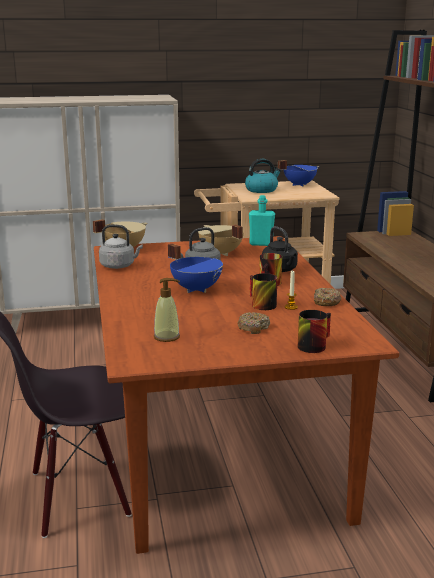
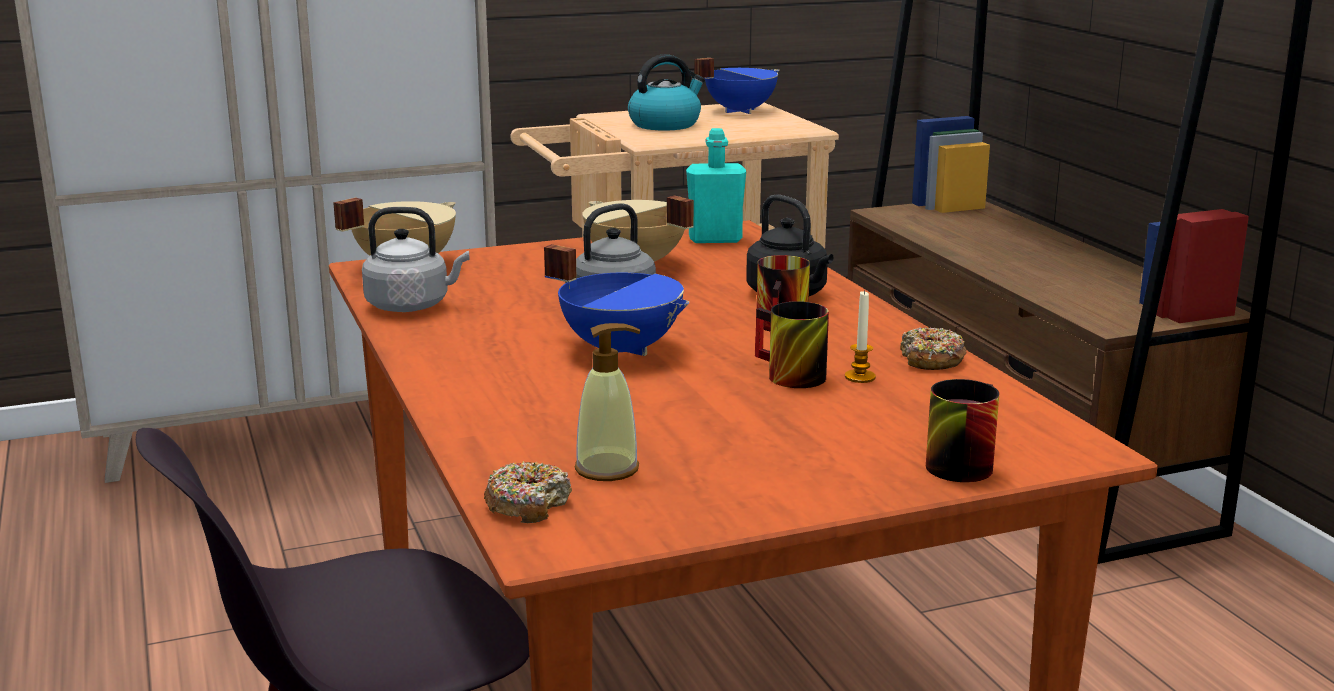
camera: 10 degrees left, 0 degrees up
(253, 328) = (801, 432): donut -> donut (527, 505)

